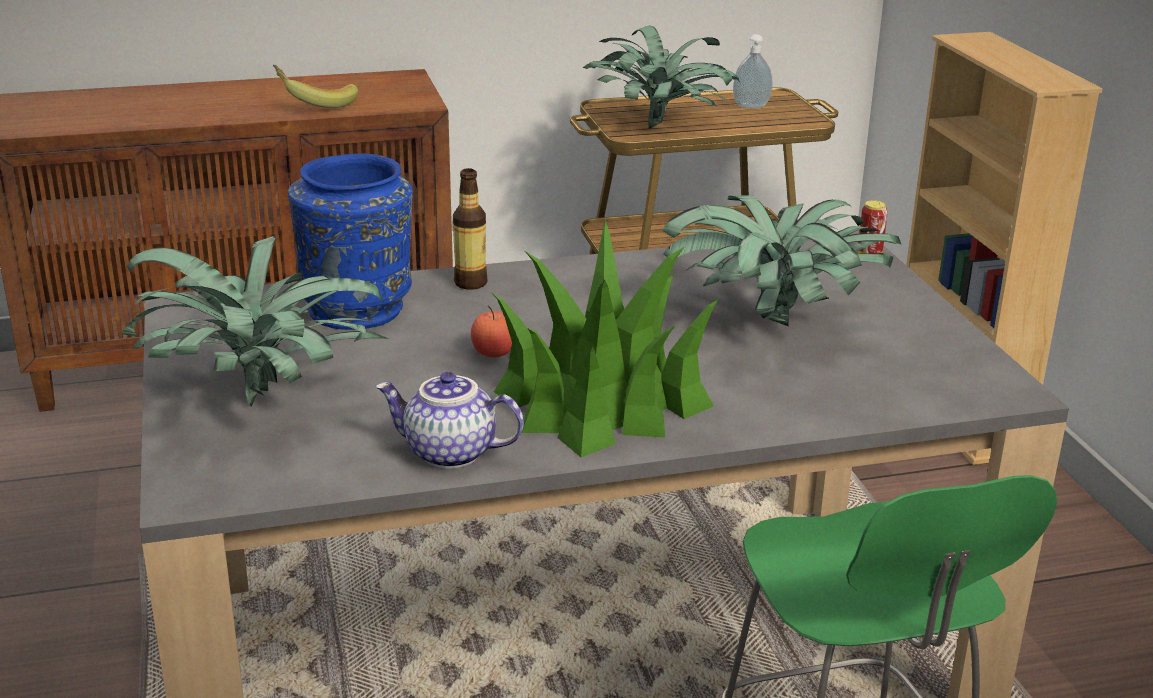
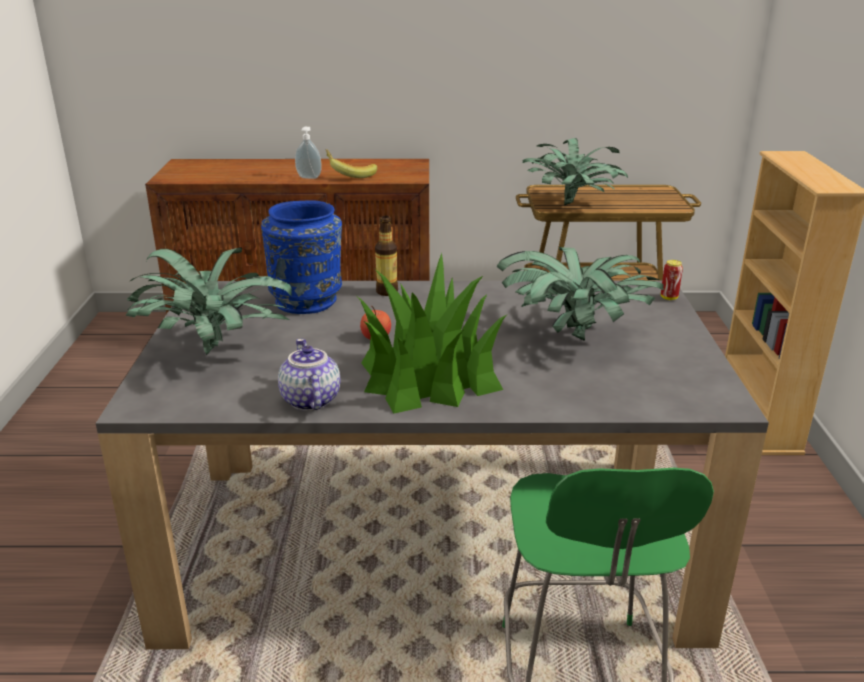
camera: 15 degrees right, 0 degrees up
(448, 454) = (309, 400): teapot -> teapot turned 45 degrees clockwise
(750, 106) = (641, 195): soap dispenser -> soap dispenser (309, 177)

